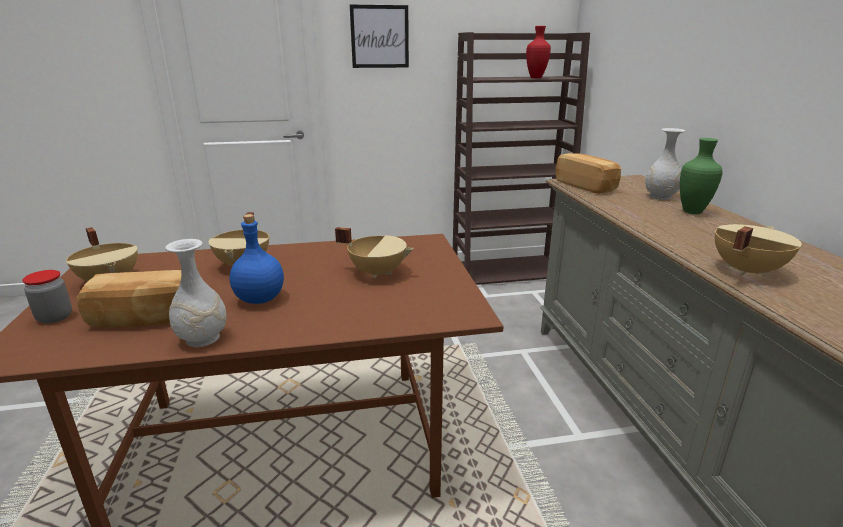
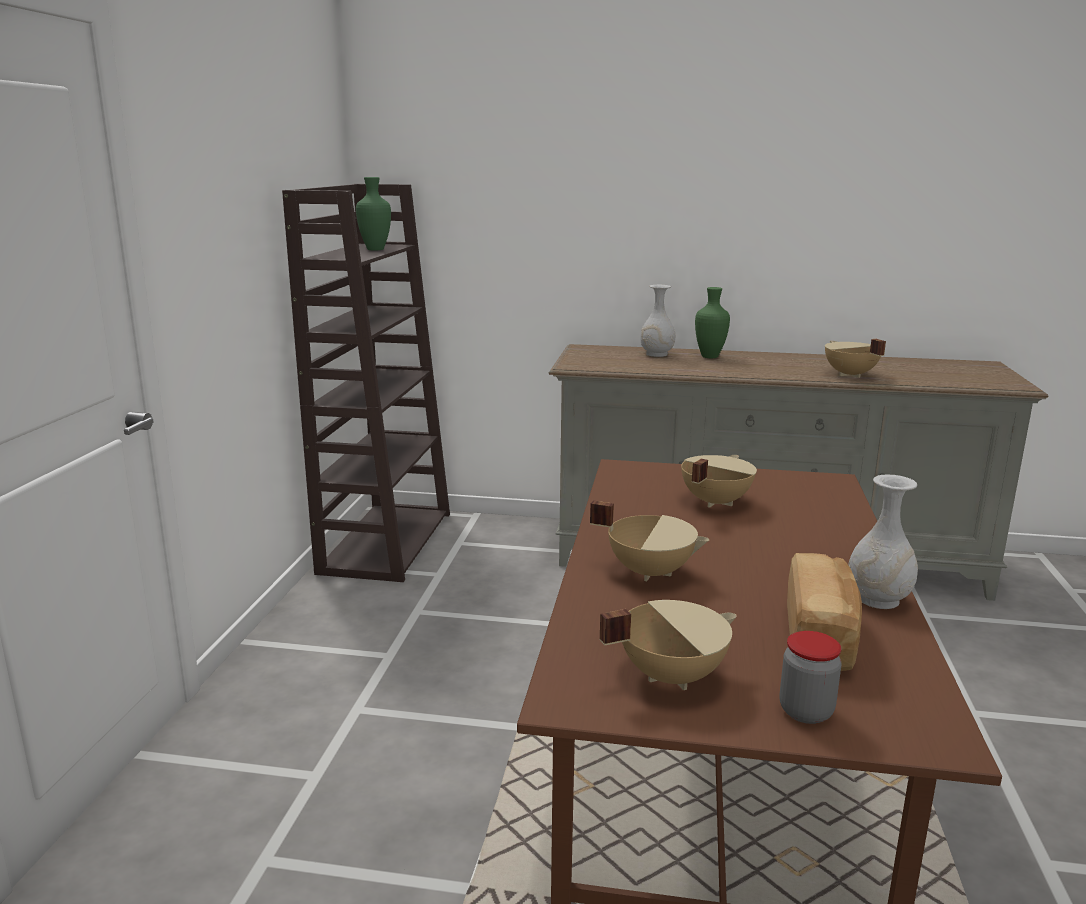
camera: 70 degrees left, 5 degrees down
(260, 298) = (773, 565): blue bottle -> none
(379, 37) = (205, 203): picture -> none
(536, 78) = (375, 249): red vase -> green vase
(586, 186) = (597, 364): bread -> none

